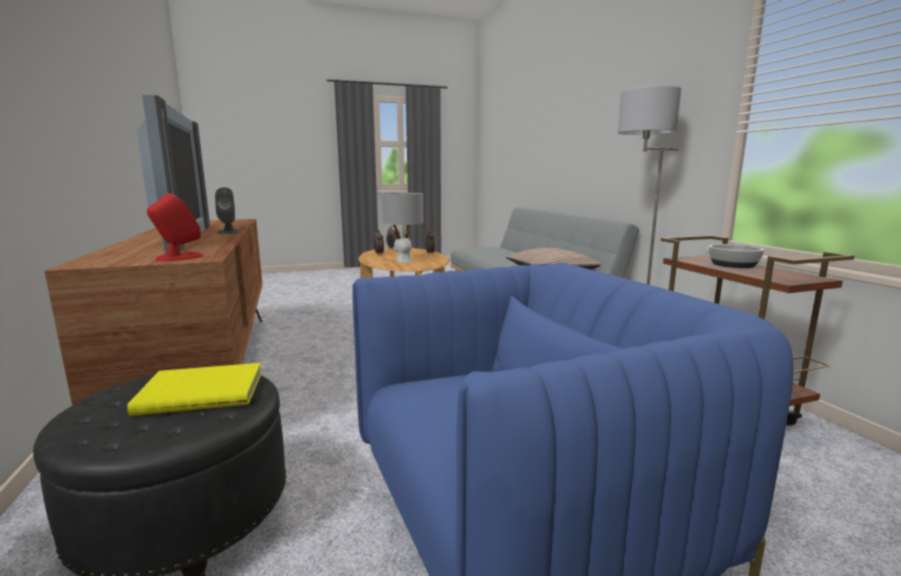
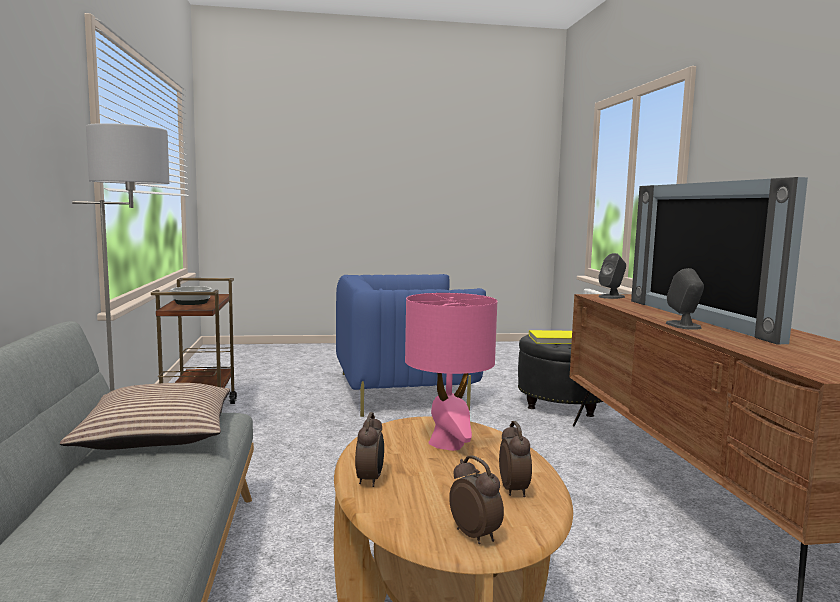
camera: 170 degrees left, 5 degrees down
(179, 257) = (611, 297): red speaker -> grey speaker
(404, 261) = (447, 443): grey table lamp -> pink table lamp

